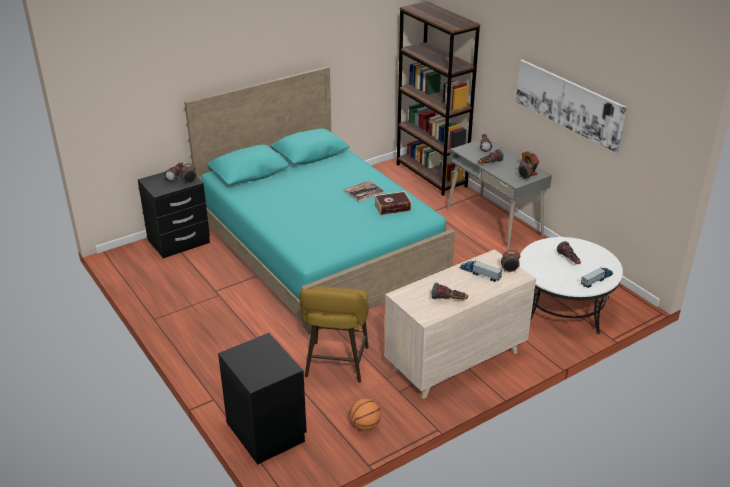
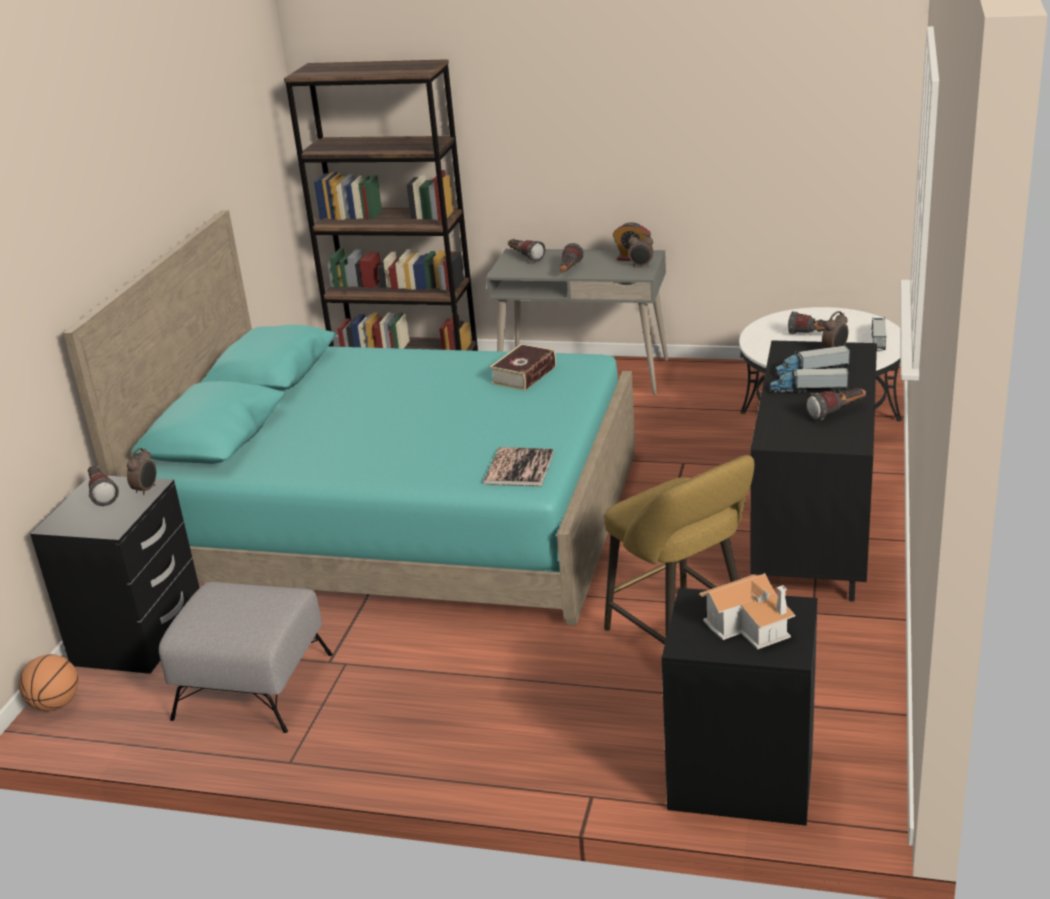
camera: 40 degrees left, 5 degrees down
(182, 283) = (252, 686): none -> grey ottoman
(263, 363) = (750, 625): none -> toy house
(363, 192) = (447, 378): book -> book (519, 468)
(365, 425) = (846, 677): basketball -> basketball (55, 704)
(455, 361) = (813, 539): beige dresser -> black dresser
(460, 282) = (808, 390): none -> toy truck
(568, 103) = (669, 122): picture -> none

